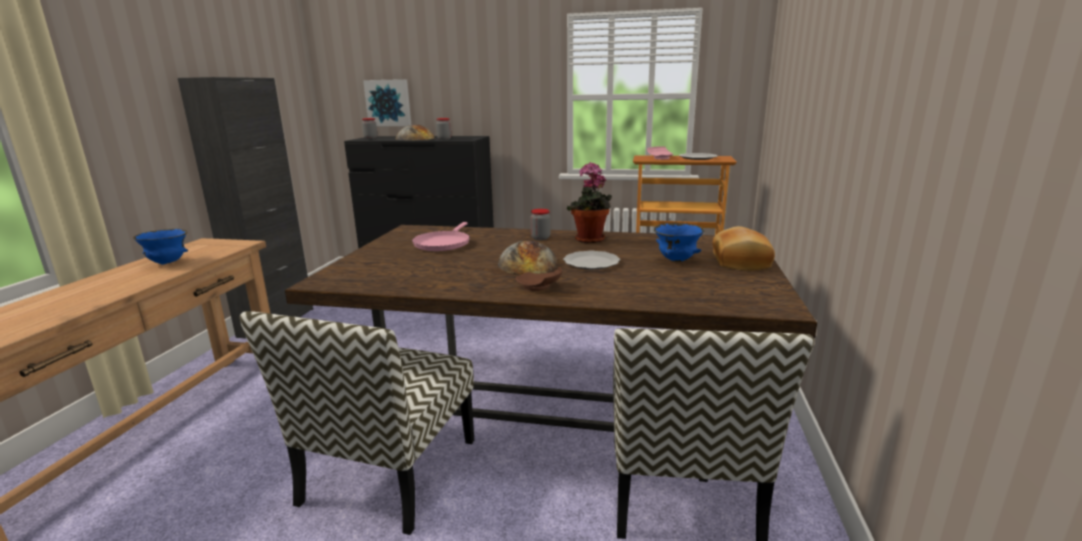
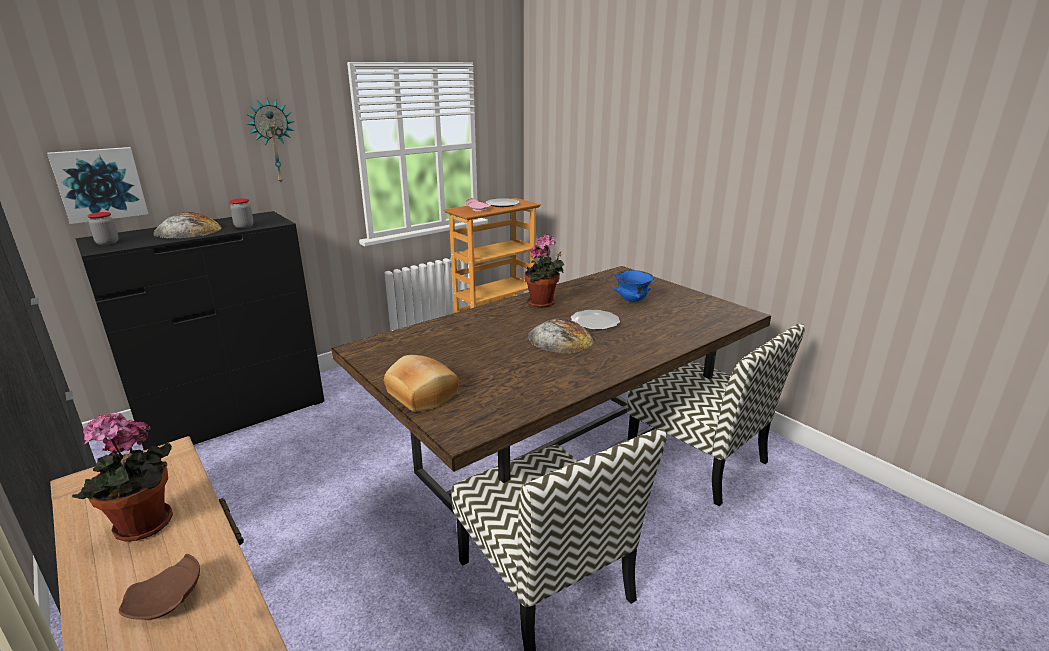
camera: 50 degrees left, 5 degrees up
(167, 263) = (143, 528): blue bowl -> potted plant
(443, 243) = (444, 350): pink frying pan -> none
(497, 81) = (273, 141): none -> wall clock
(539, 287) = (621, 354): brown plate -> brown plate (167, 601)
(540, 238) = (504, 314): jar -> none
(739, 262) = (660, 289): bread -> bread (420, 395)

